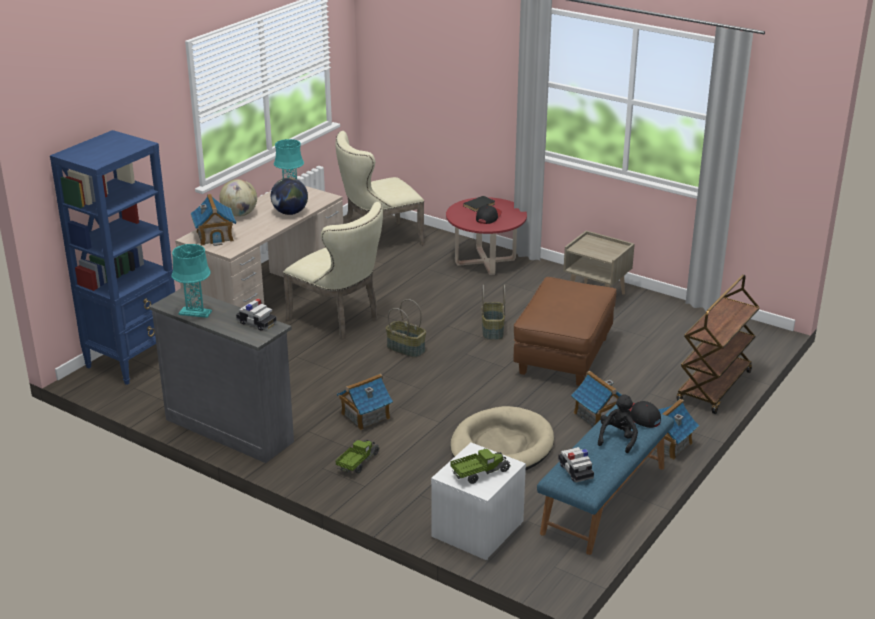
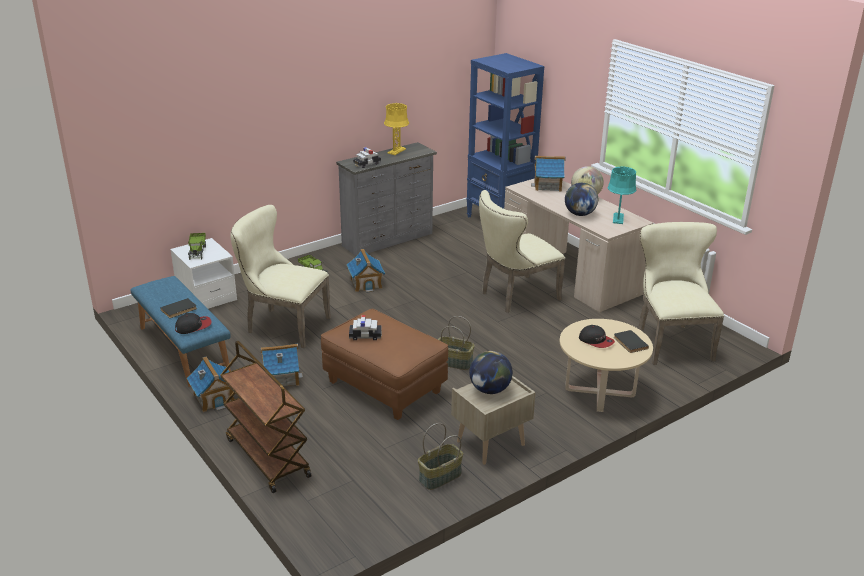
camera: 110 degrees right, 0 degrees up
(195, 313) = (396, 151): turquoise table lamp -> yellow table lamp
(406, 349) = (449, 316): basket -> basket (440, 477)
(485, 261) = (599, 392): red coffee table -> beige coffee table
(501, 446) = (283, 325): beige dog bed -> beige chair
(575, 471) = (165, 285): toy car -> toy car (365, 336)
(597, 249) = (490, 390): none -> globe
(618, 438) = (179, 310): black plush toy -> black book

